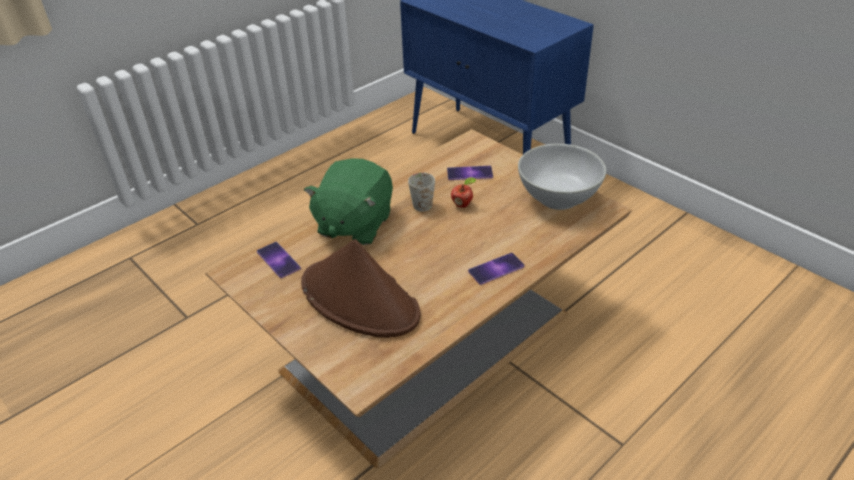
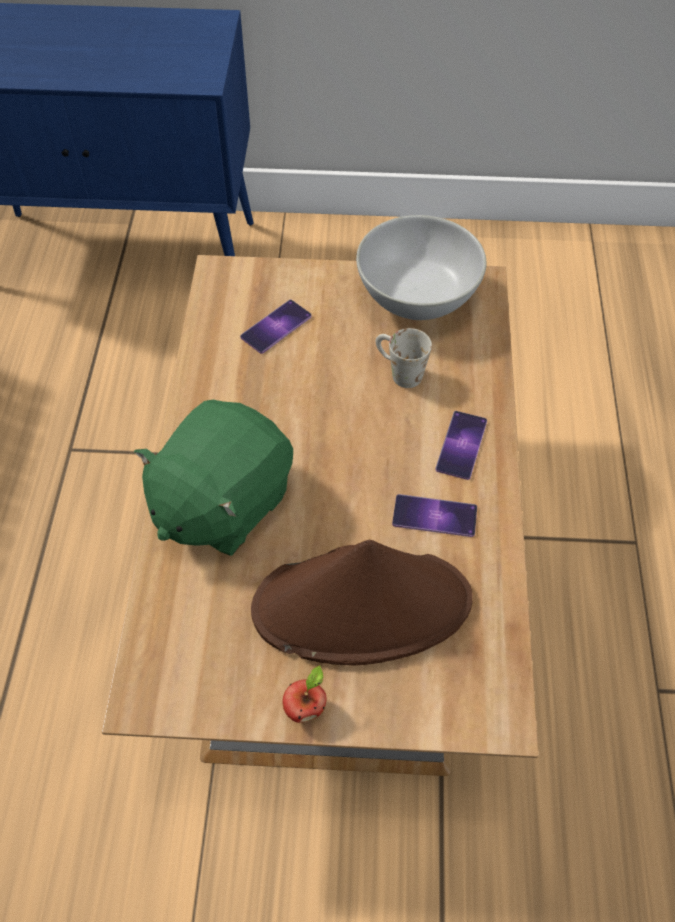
camera: 45 degrees left, 15 degrees up
(278, 260) = (186, 632): phone -> phone (434, 516)
(354, 224) = (221, 503): green plush toy -> green plush toy turned 60 degrees clockwise
(421, 202) = (266, 409): white mug -> white mug (398, 372)
(463, 204) = (322, 379): apple -> apple (305, 708)

